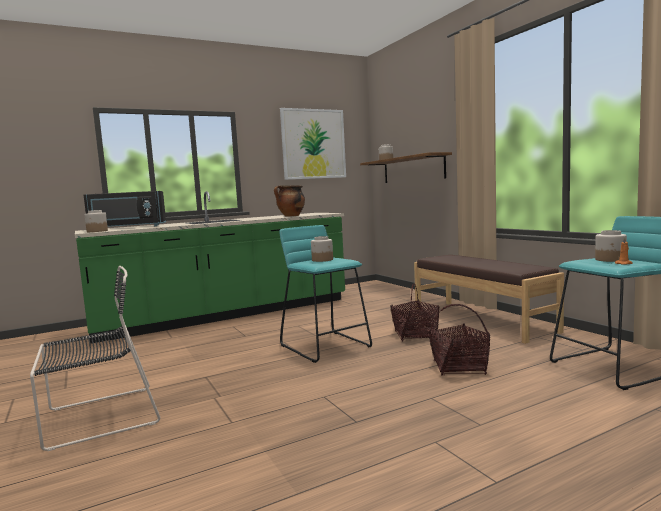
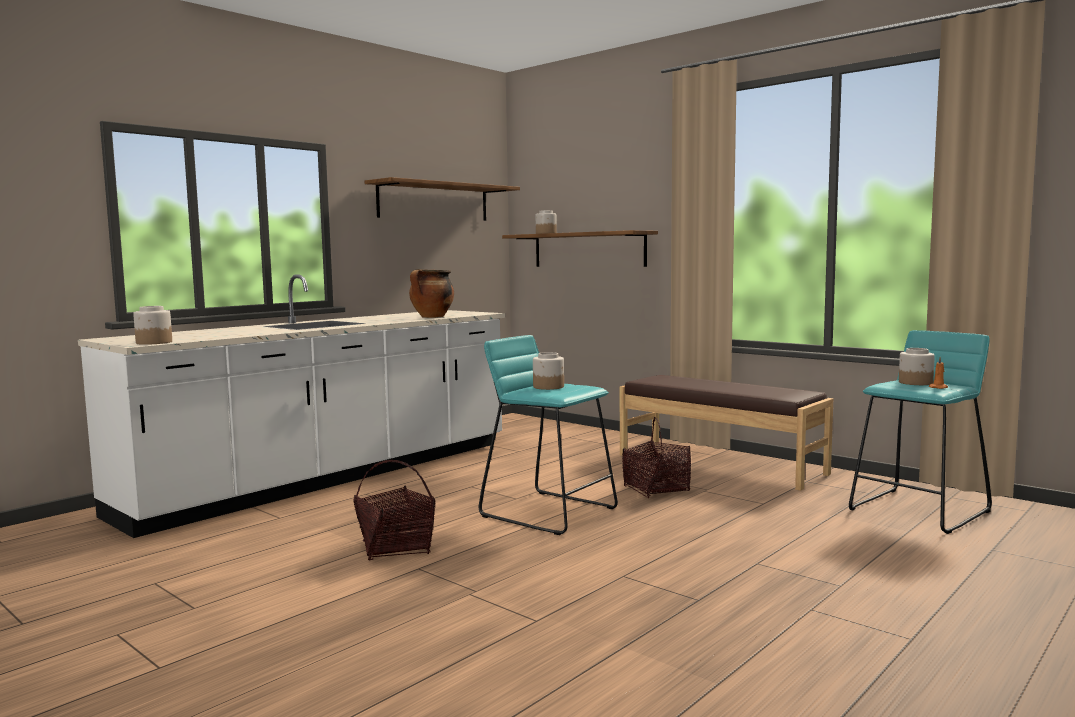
camera: 20 degrees left, 0 degrees up
(97, 417) = (318, 640): black chair -> none
(128, 227) = (184, 335): black microwave -> none
(226, 315) = (330, 477): green counter -> white counter
(313, 144) = (434, 202): picture -> shelf
(459, 368) = (753, 525): basket -> basket (396, 548)

